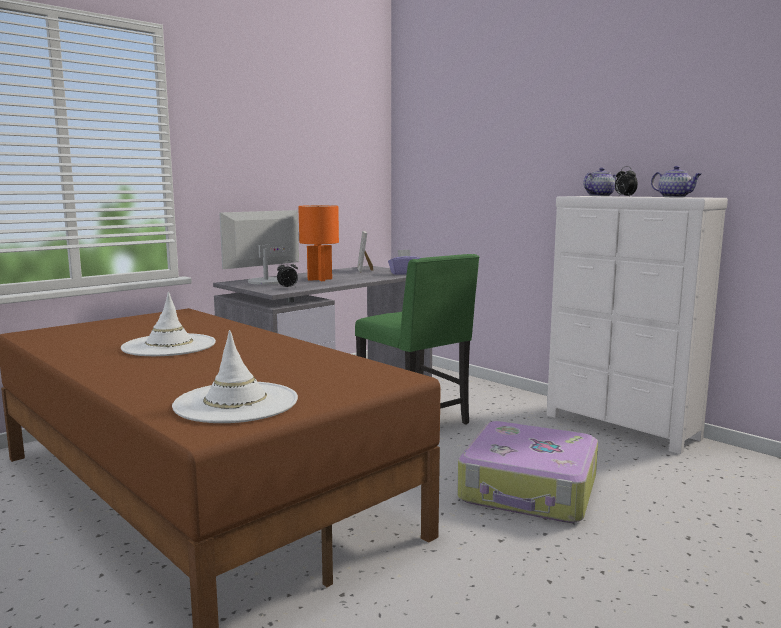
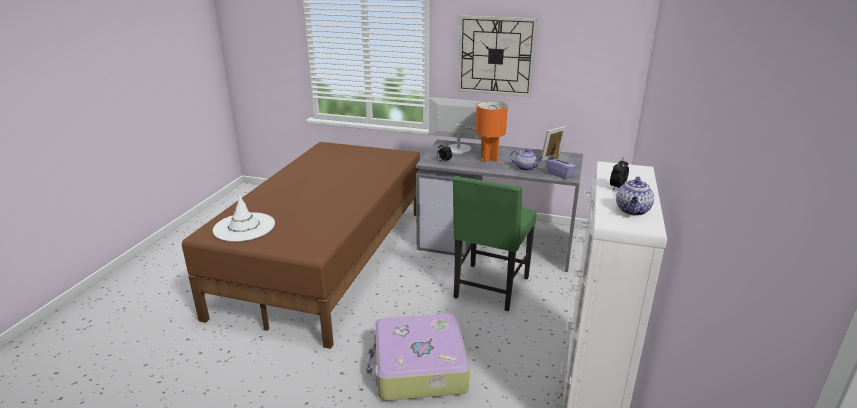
camera: 60 degrees right, 15 degrees up
(169, 346) = (328, 179): white hat -> none
(257, 162) = (496, 56): none -> wall clock
(599, 196) = (635, 175): teapot -> teapot (526, 168)

